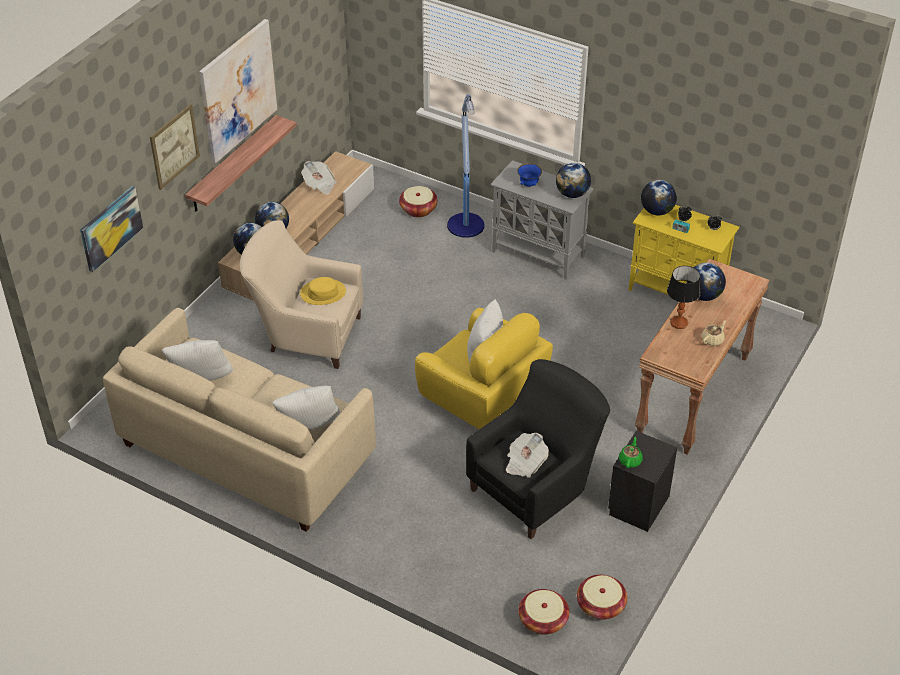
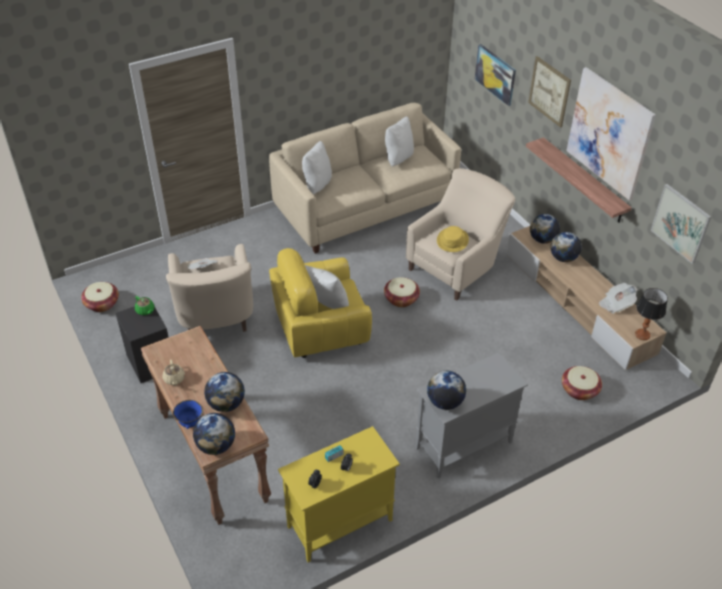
camera: 120 degrees right, 0 degrees up
(309, 64) = (681, 223): none -> picture
(466, 226) = (535, 412): floor lamp -> none
(529, 184) = (480, 378): blue bowl -> blue bowl (190, 423)
(536, 487) = (216, 319): black armchair -> beige armchair
(543, 620) = (121, 275): basket -> basket (401, 299)
(656, 211) = (374, 453): globe -> globe (216, 446)
(678, 323) = (212, 368): table lamp -> table lamp (642, 335)

